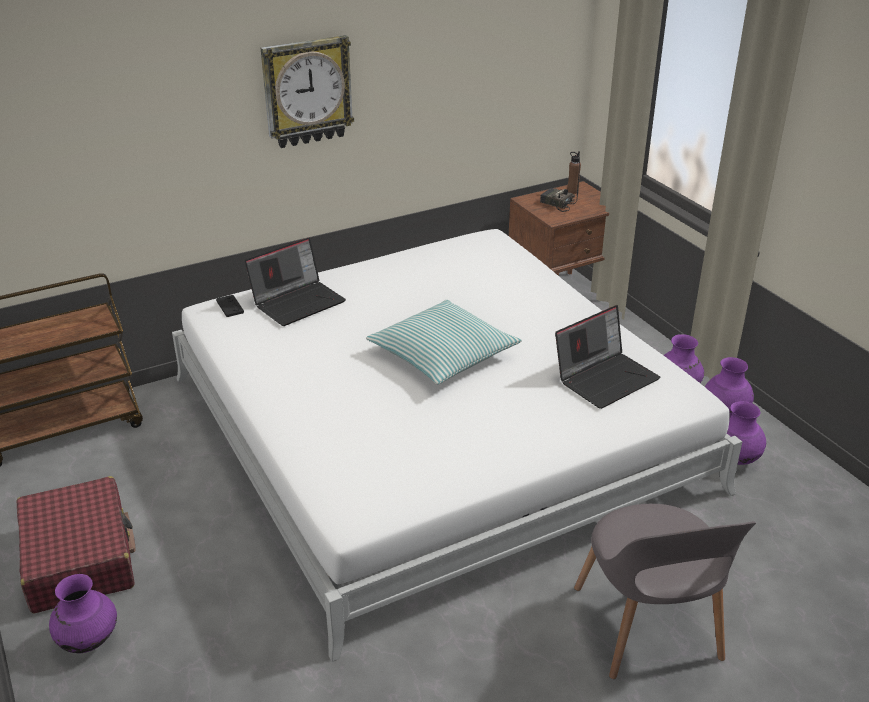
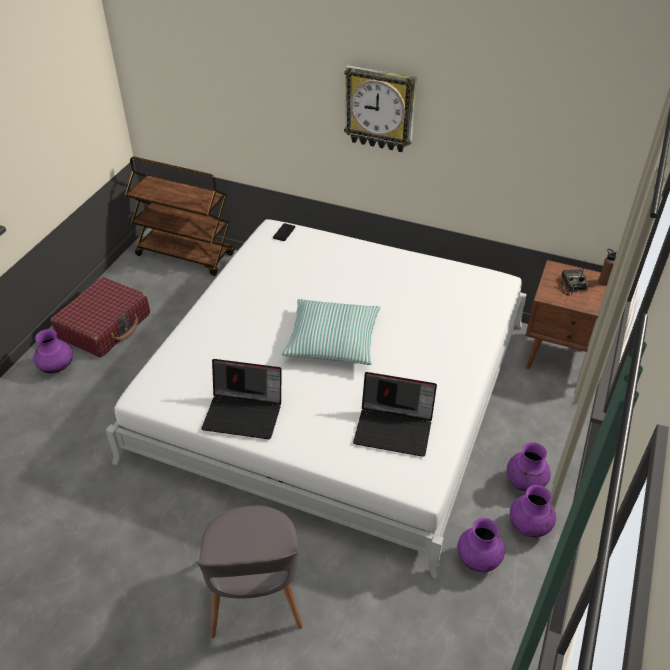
camera: 50 degrees right, 10 degrees up
(298, 302) = (319, 252): laptop -> laptop (244, 413)
(648, 628) = (255, 595): grey chair -> grey chair turned 45 degrees counterclockwise

